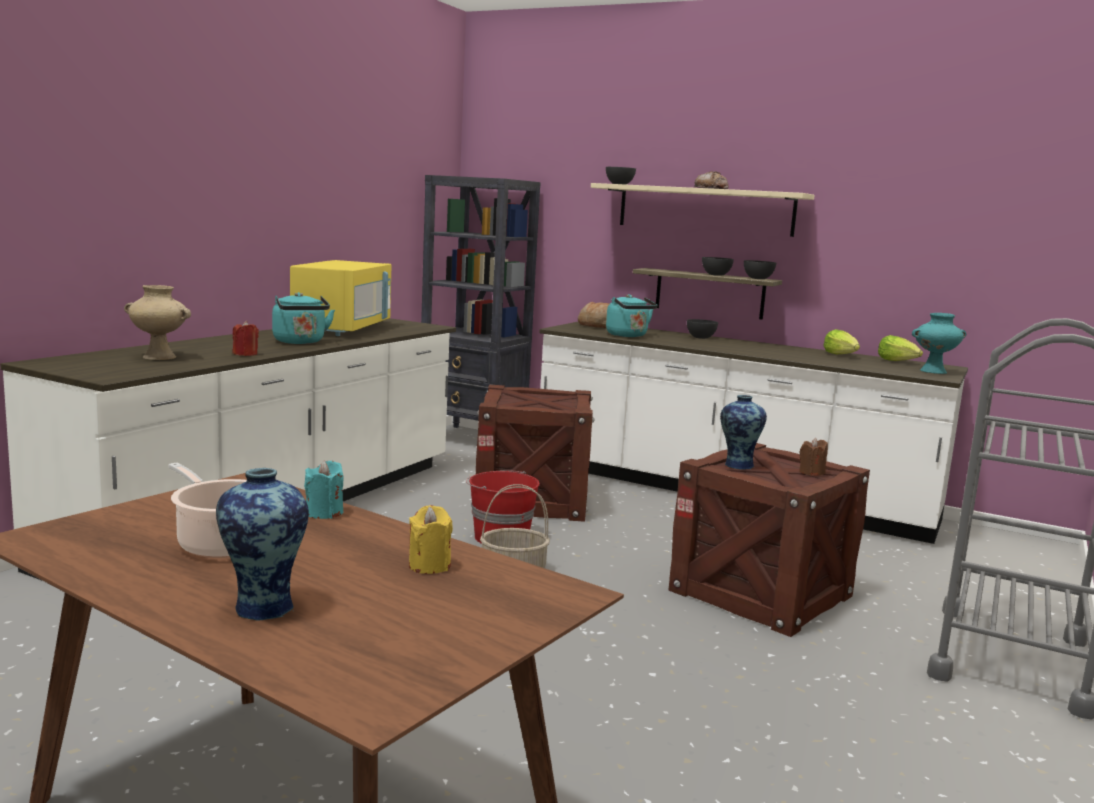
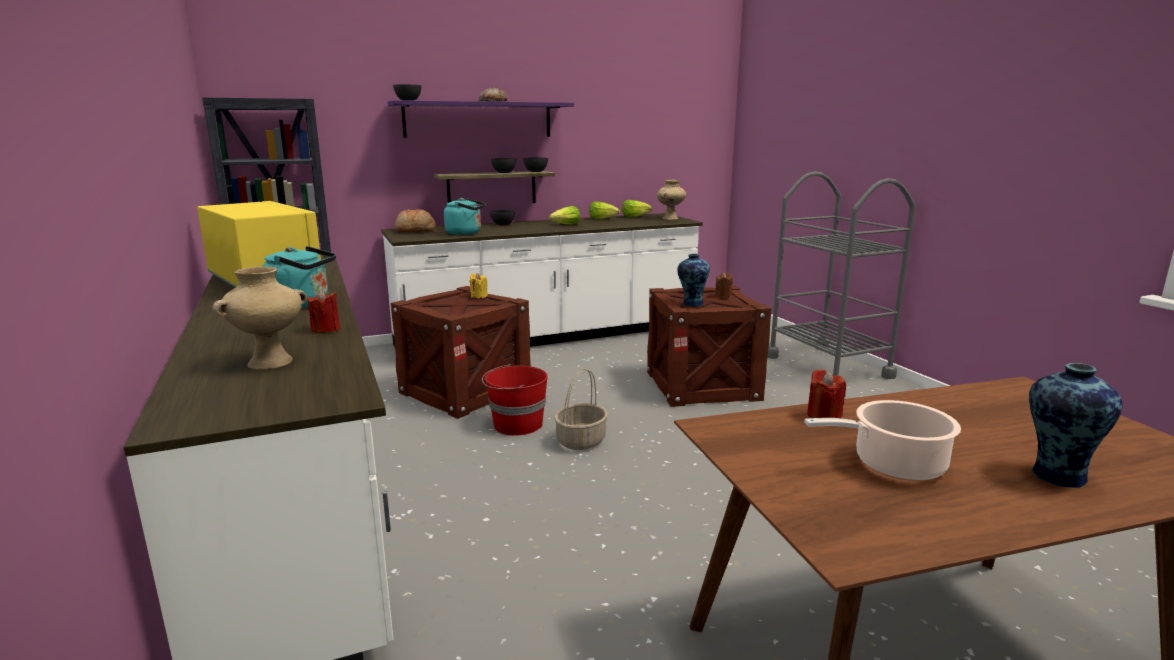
camera: 50 degrees left, 5 degrees up
(324, 513) = (824, 416): turquoise candle -> red candle
(429, 566) = (965, 409): yellow candle -> yellow candle (478, 296)
(705, 210) = (478, 120): beige shelf -> purple shelf
(763, 350) = (566, 225): none -> lettuce
(933, 371) = (670, 218): turquoise vase -> beige vase

